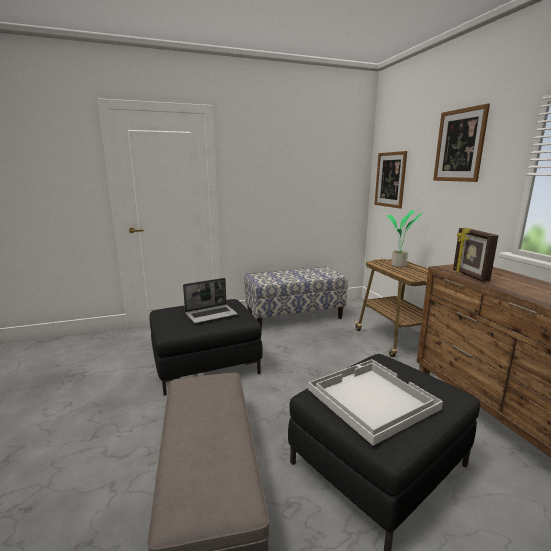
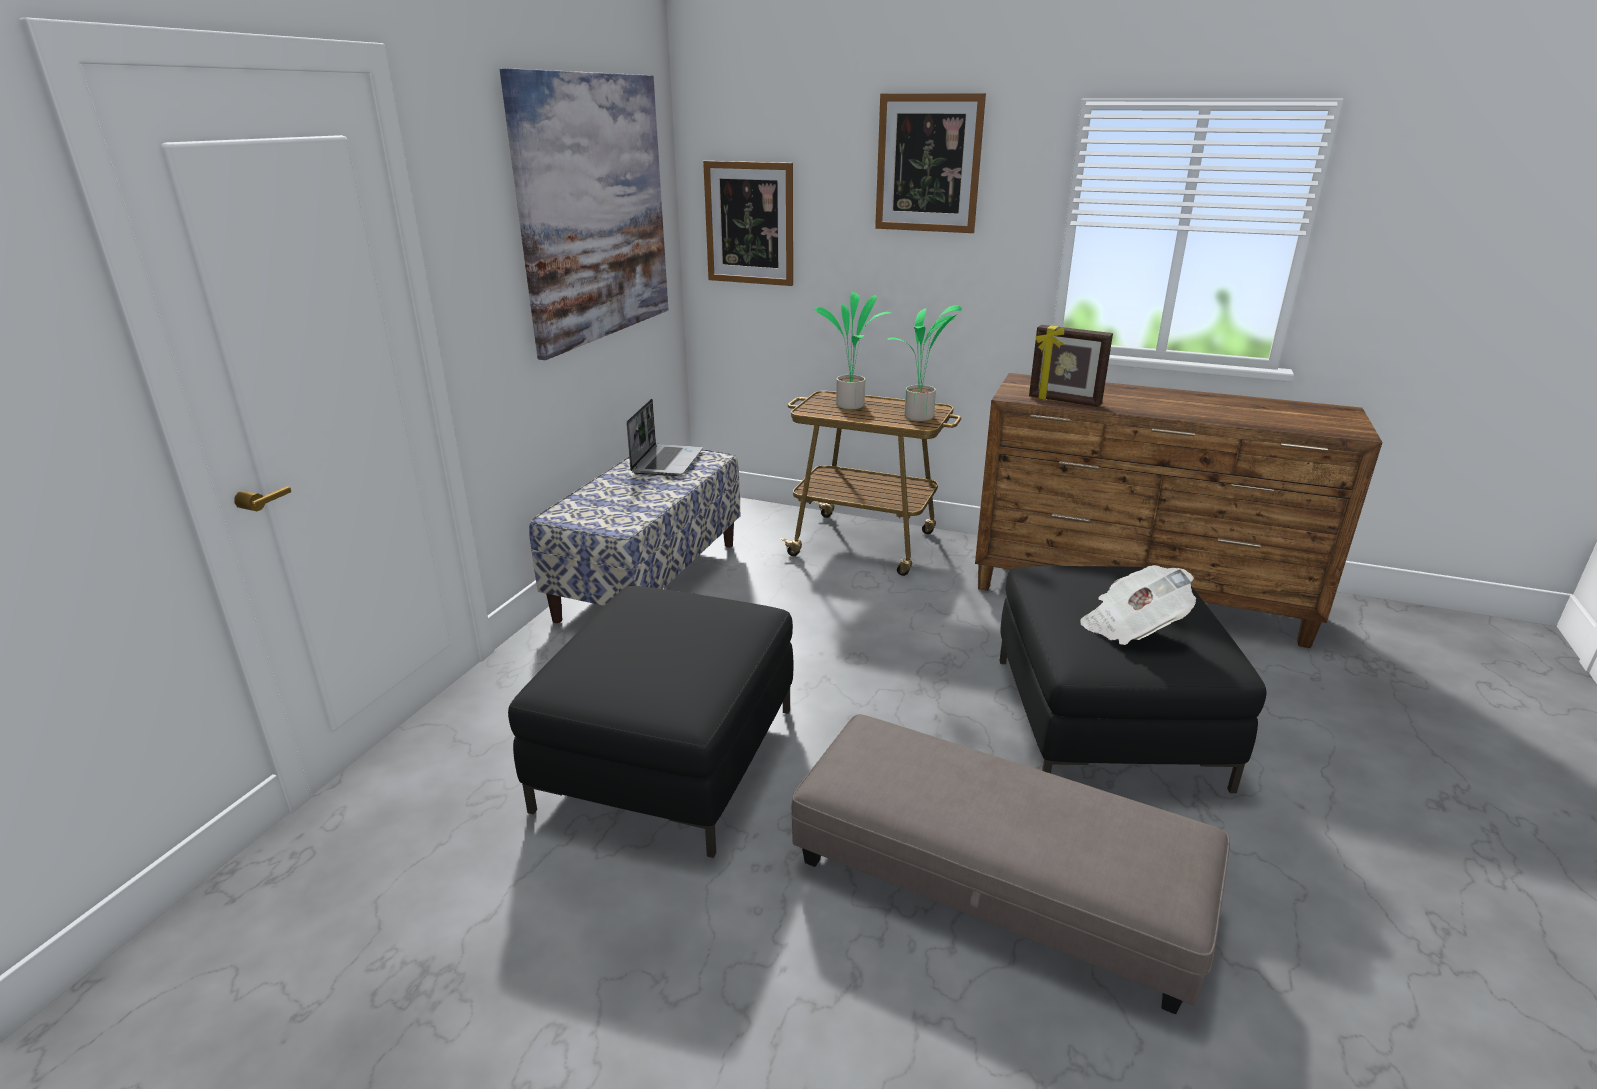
camera: 50 degrees left, 10 degrees up
(211, 314) = (684, 636): laptop -> laptop (666, 461)
(310, 168) = (594, 210): none -> picture
(370, 399) = (1132, 627): white tray -> newspaper
(420, 276) = (920, 417): none -> potted plant

